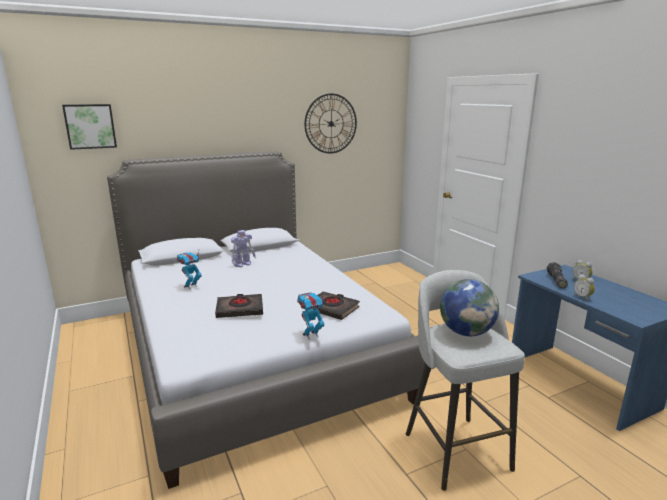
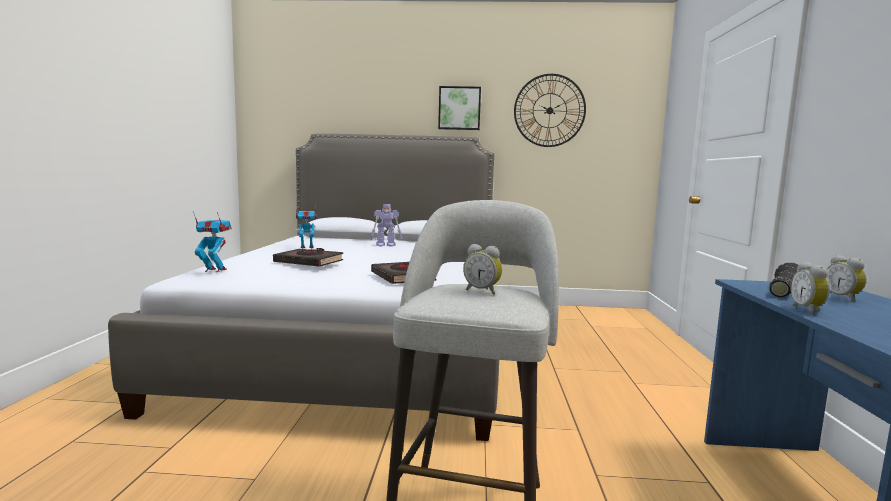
camera: 30 degrees right, 10 degrees down
(90, 126) = (291, 100): picture -> picture (459, 108)
(311, 335) = (335, 288): toy robot -> toy robot (214, 270)
(466, 332) = (482, 291): globe -> alarm clock

